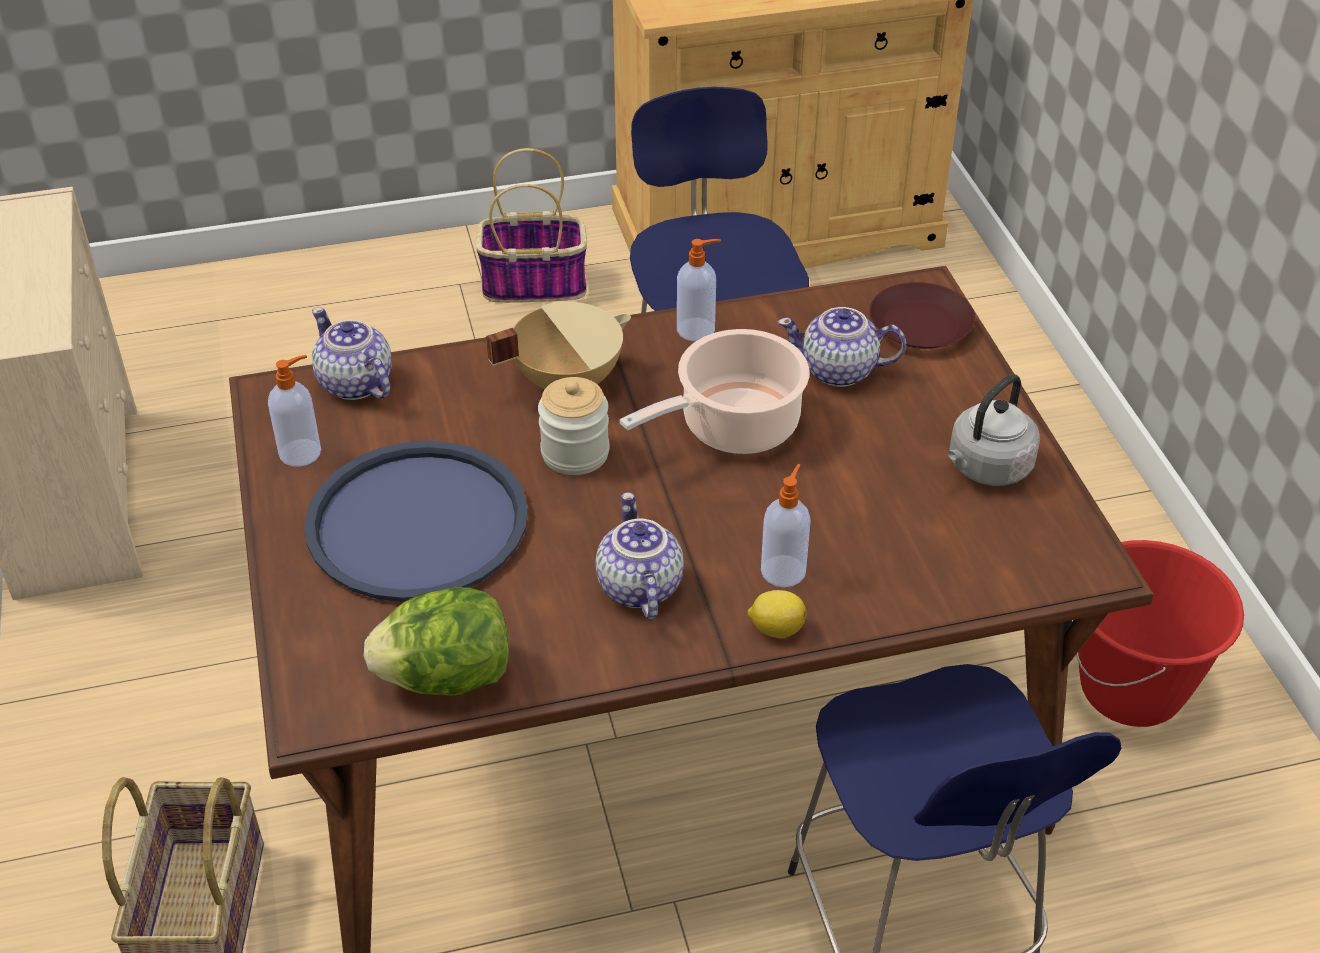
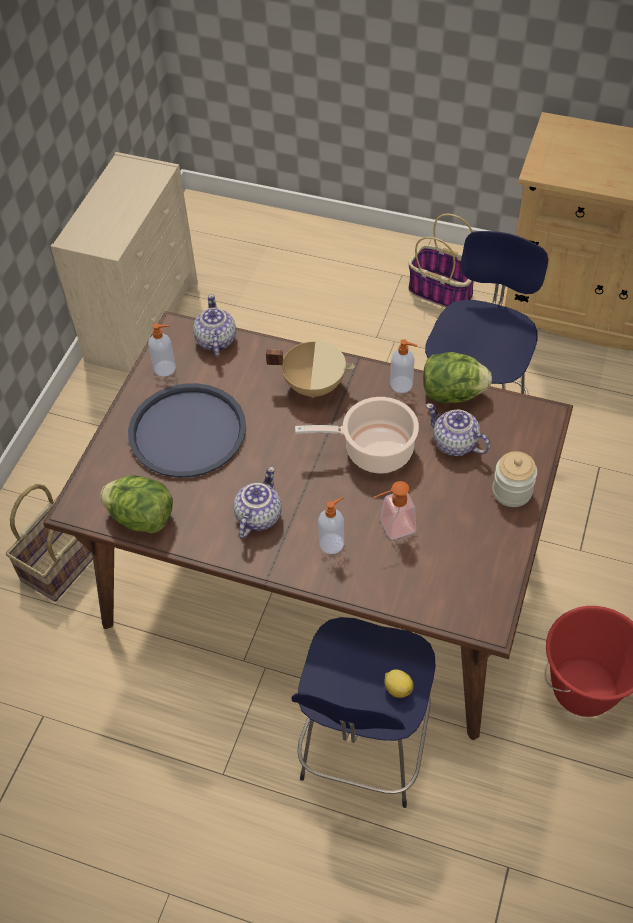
camera: 35 degrees right, 10 degrees up
(575, 453) = (286, 429): jar -> jar (512, 491)
(775, 628) = (303, 572): lemon -> lemon (397, 688)
(777, 313) = (452, 393): none -> lettuce
(850, 511) = (391, 528): none -> soap dispenser
(920, 326) = (523, 437): brown plate -> none
(986, 468) = (483, 539): grey kettle -> none

